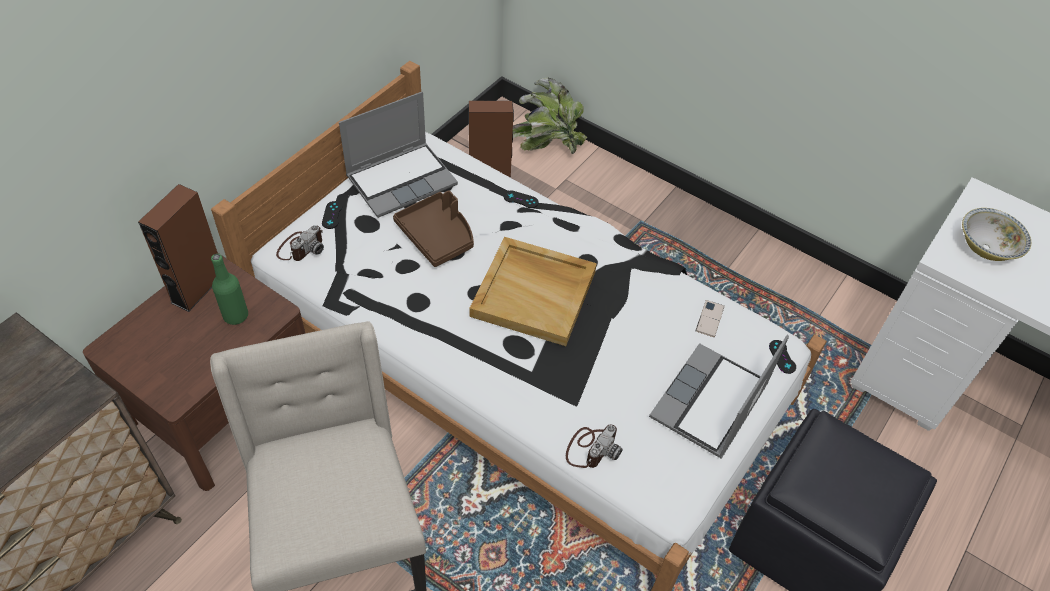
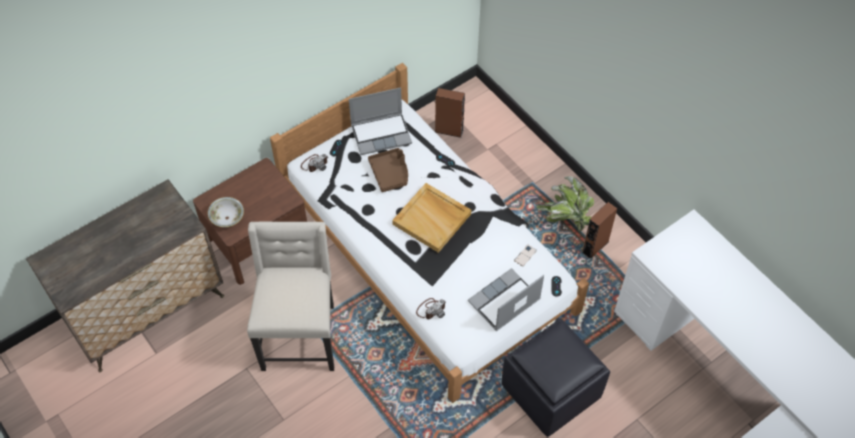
camera: 20 degrees right, 5 degrees up
(198, 287) = (255, 177): brown speaker -> brown speaker (595, 247)
(236, 316) = (270, 197): green bottle -> none
(546, 144) = (492, 116): potted plant -> potted plant (565, 217)
(986, 247) = (675, 252): bowl -> bowl (227, 218)

